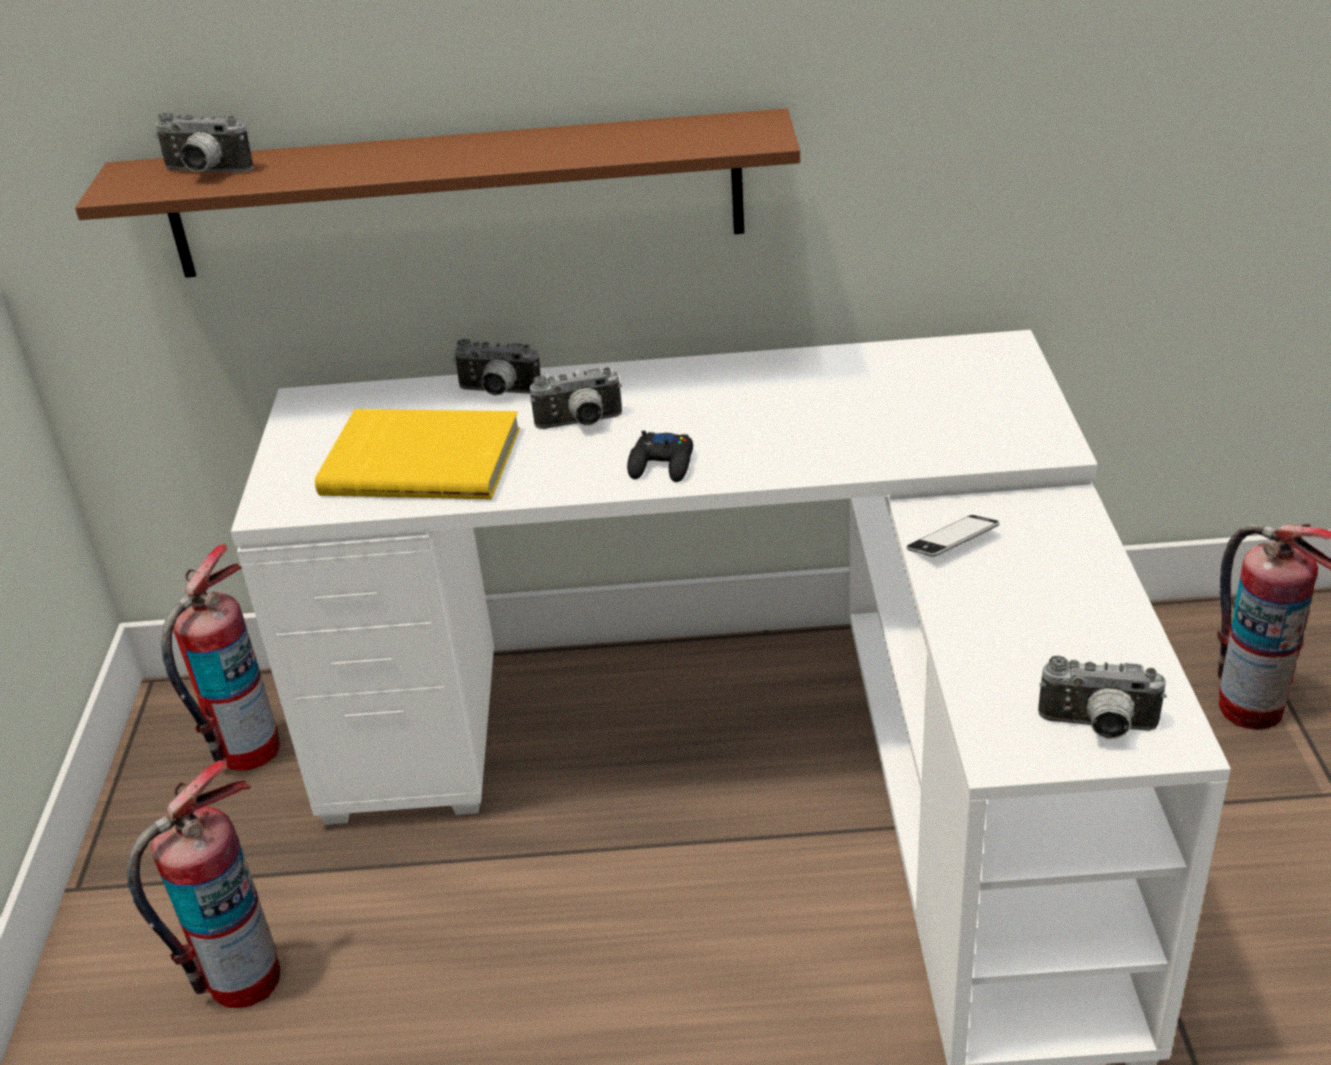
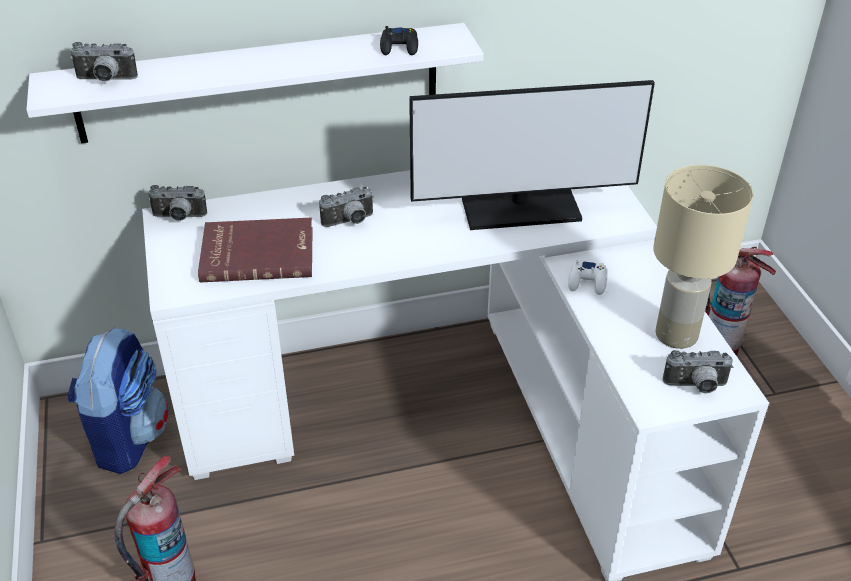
camera: 15 degrees left, 5 degrees up
(247, 750) = (128, 437): fire extinguisher -> backpack
(422, 460) = (258, 253): yellow book -> red book
(455, 195) = (259, 83): brown shelf -> white shelf
(497, 393) = (289, 204): camera -> camera (179, 217)
(662, 465) = (409, 246): black game controller -> black game controller (399, 47)
(866, 422) = (521, 210): none -> monitor
(952, 542) = (587, 282): phone -> white game controller
(1088, 640) = (677, 335): none -> beige table lamp

